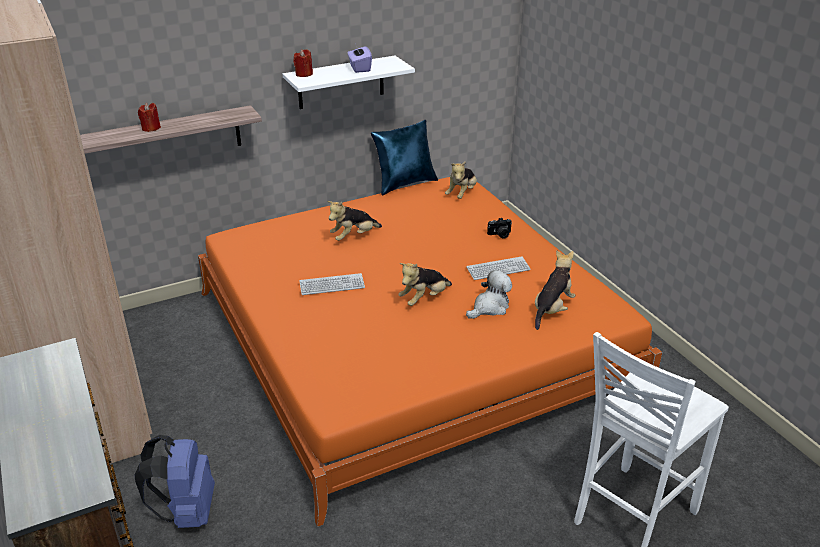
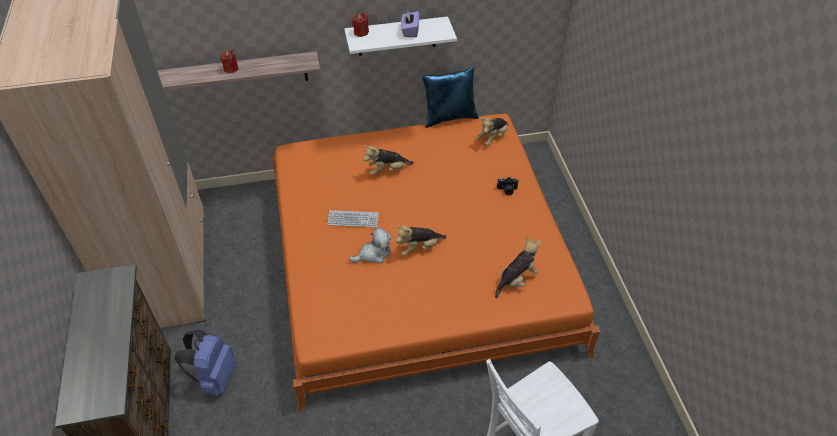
camera: 15 degrees right, 15 degrees up
(490, 307) = (467, 267): plush toy -> plush toy (373, 254)
(498, 269) = (490, 228): keyboard -> none

